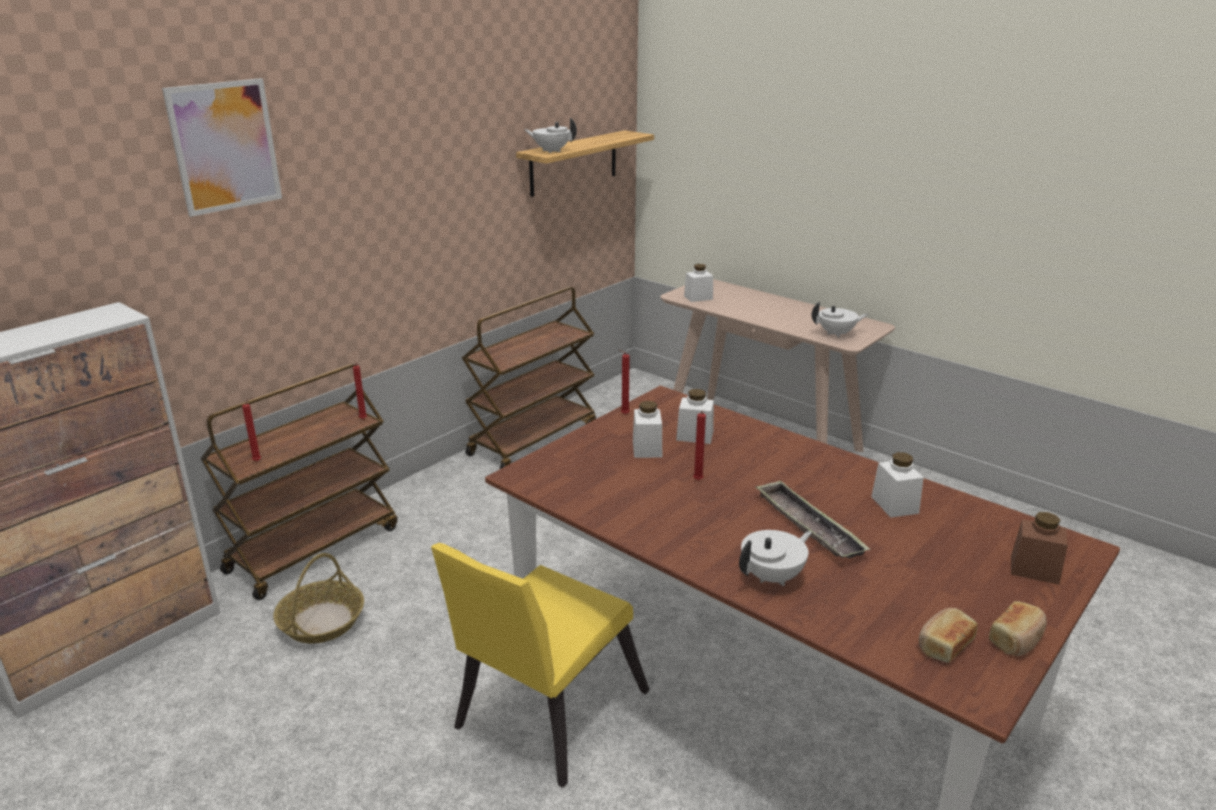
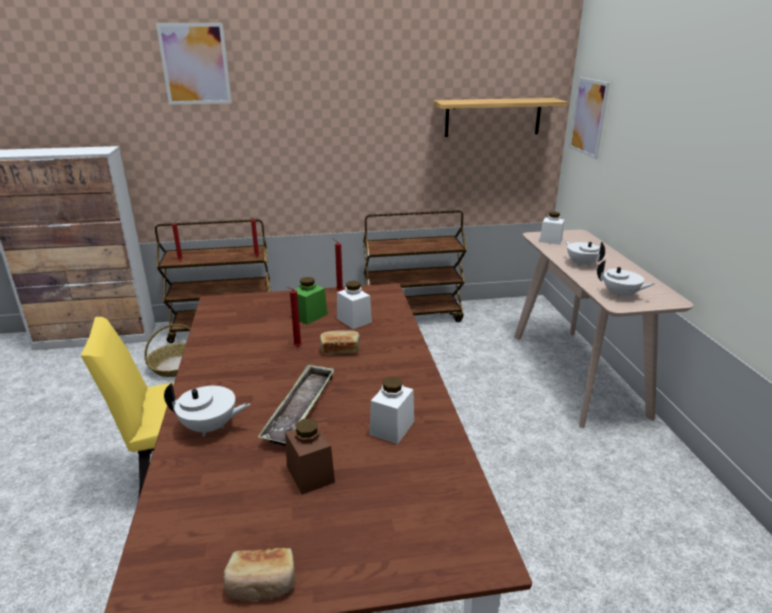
camera: 40 degrees right, 0 degrees up
(551, 151) = (456, 101): white teapot -> white teapot (582, 264)
(647, 448) = (309, 316): white jar -> green jar
(680, 150) = (588, 117): none -> picture
(943, 645) = (205, 546): bread -> bread (340, 350)
(1034, 569) = (399, 543): brown jar -> brown jar (310, 474)

